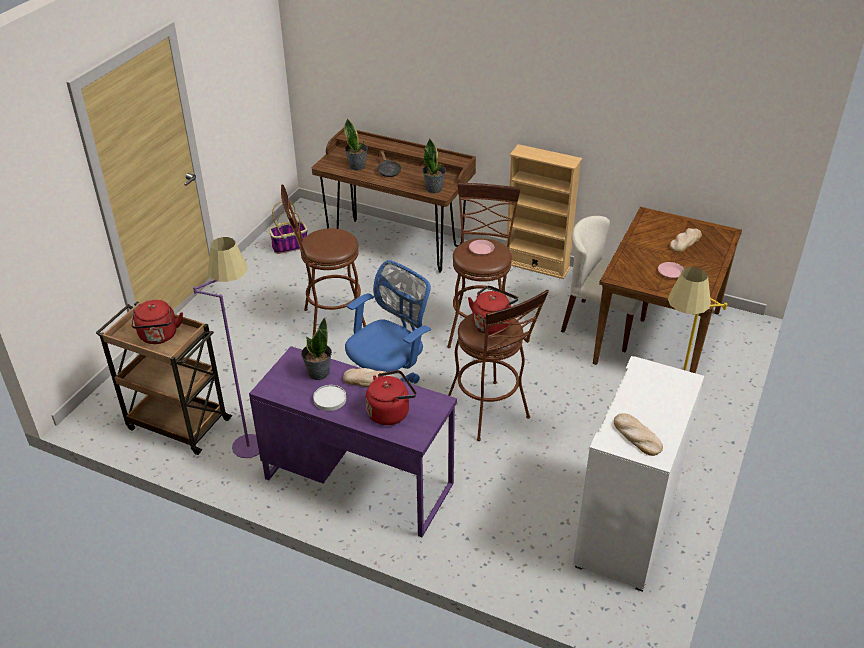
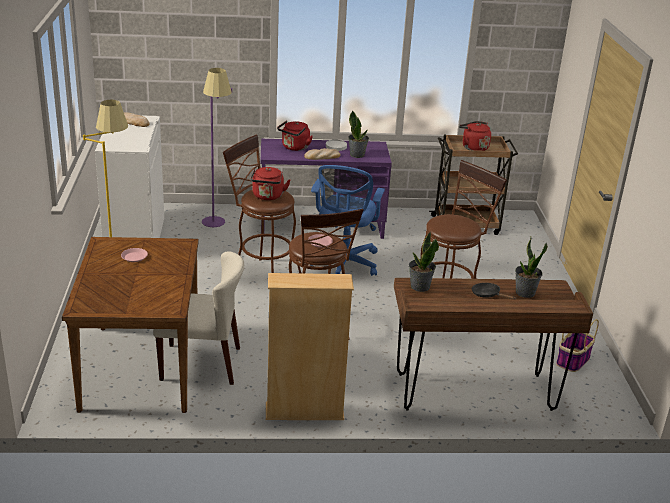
camera: 150 degrees right, 10 degrees down
(250, 435) = (413, 230): purple floor lamp -> purple floor lamp (217, 226)
(685, 242) = (125, 288): bread -> none

